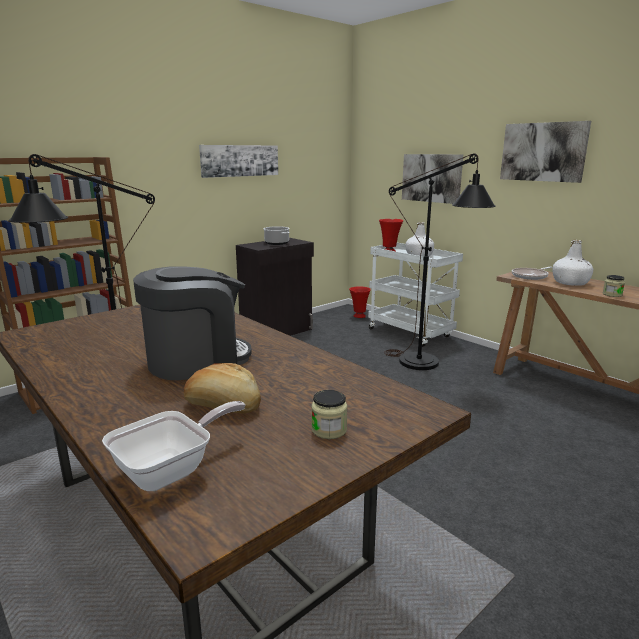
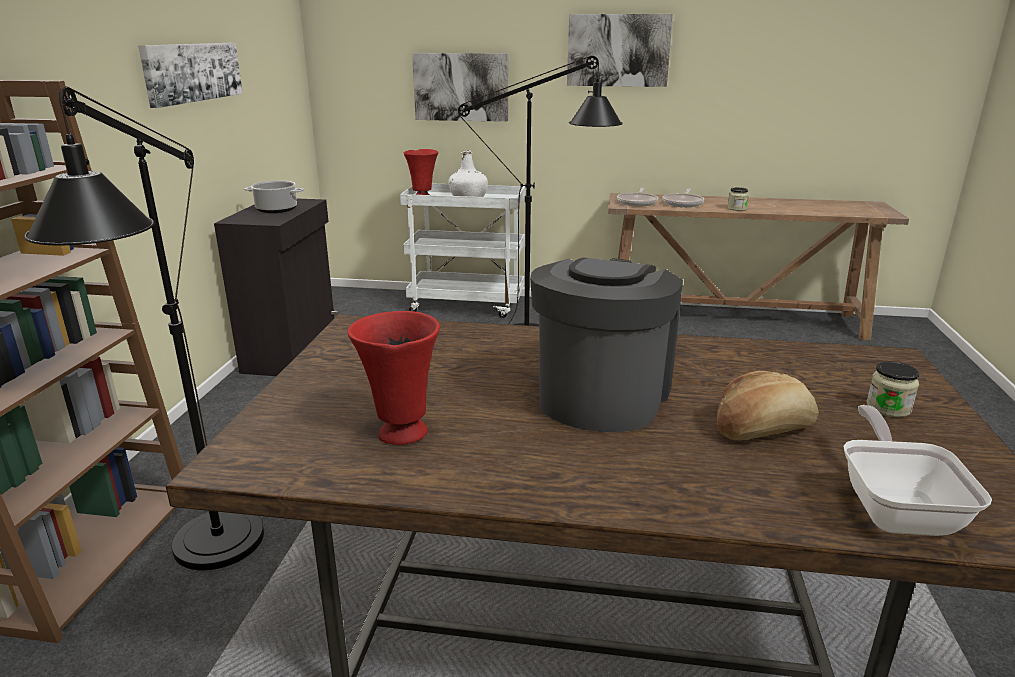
camera: 40 degrees left, 5 degrees up
(359, 316) = (372, 299): red vase -> red vase (400, 434)
(570, 283) = (683, 203): white bottle -> frying pan

